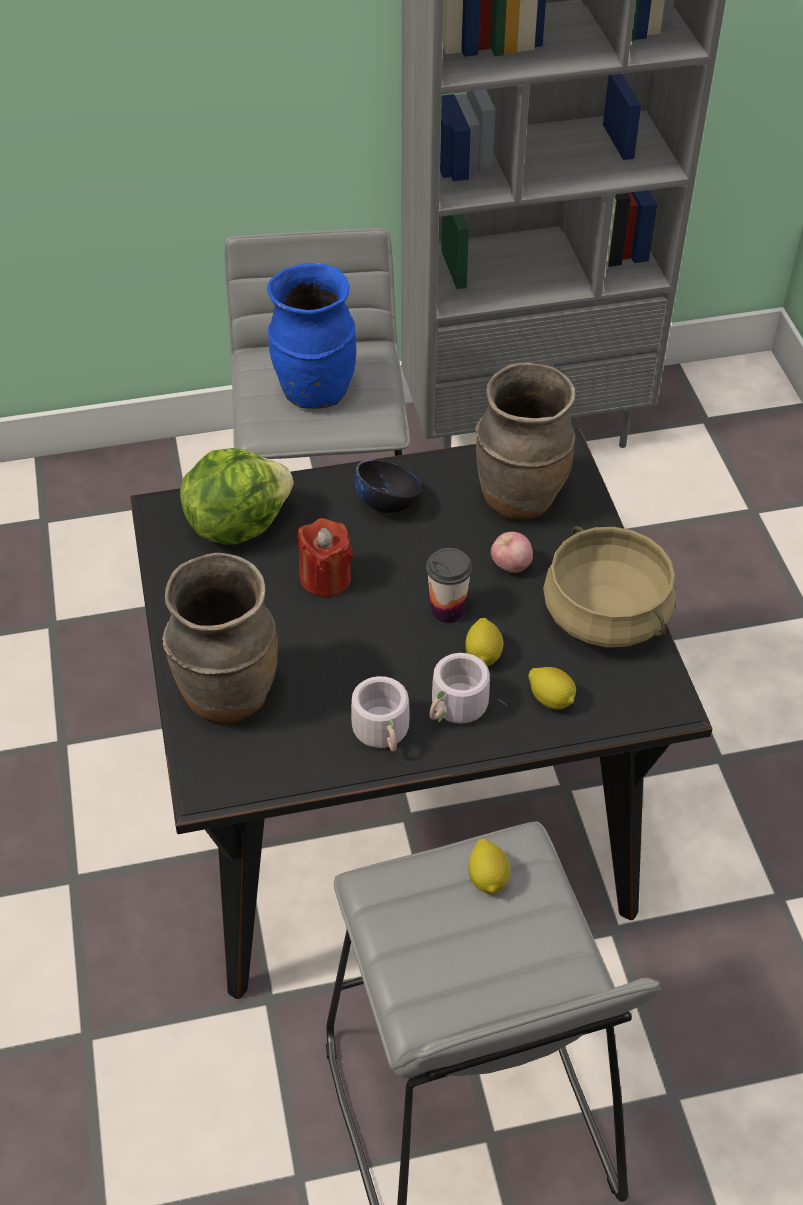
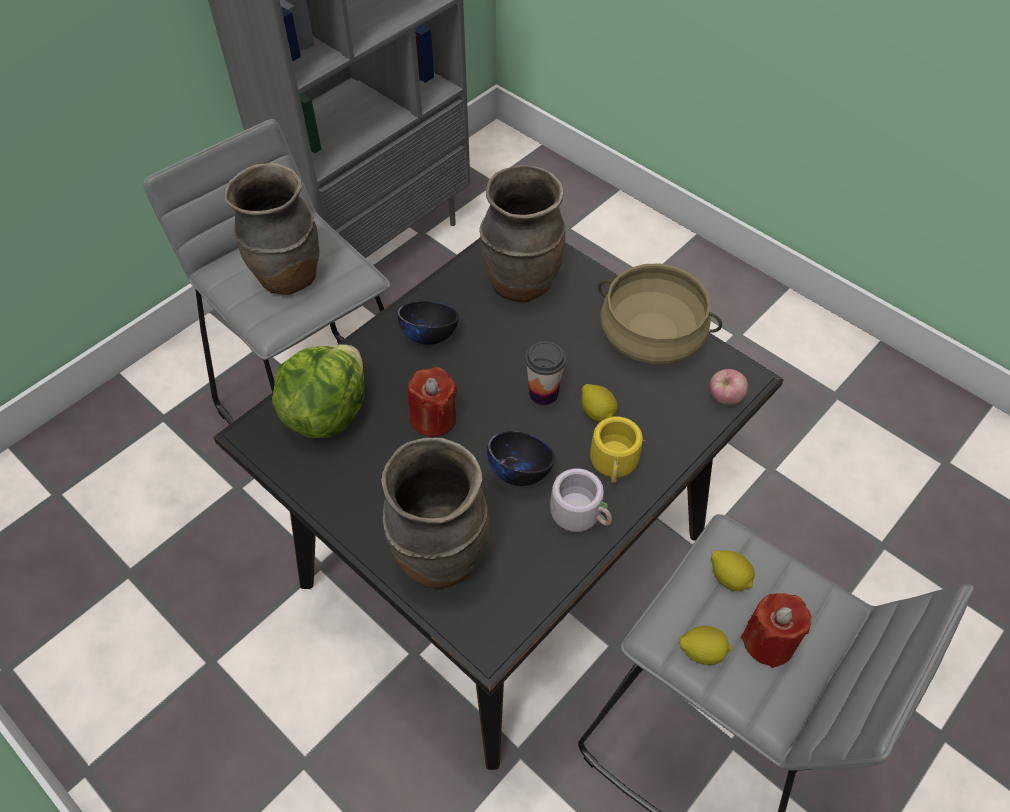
camera: 35 degrees left, 5 degrees up
(314, 392) = (287, 277): blue vase -> brown vase
(363, 665) = (520, 470): none -> black bowl
(457, 710) = (616, 465): grey mug -> yellow mug
(473, 954) = (768, 641): none -> red candle
(510, 566) = (558, 336): apple -> apple (725, 398)
(551, 699) = (670, 419): lemon -> lemon (702, 651)

